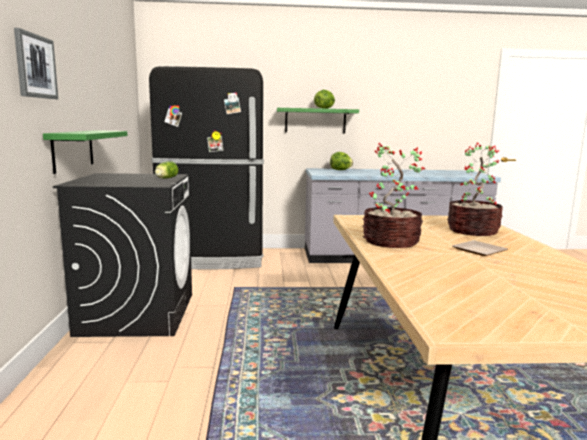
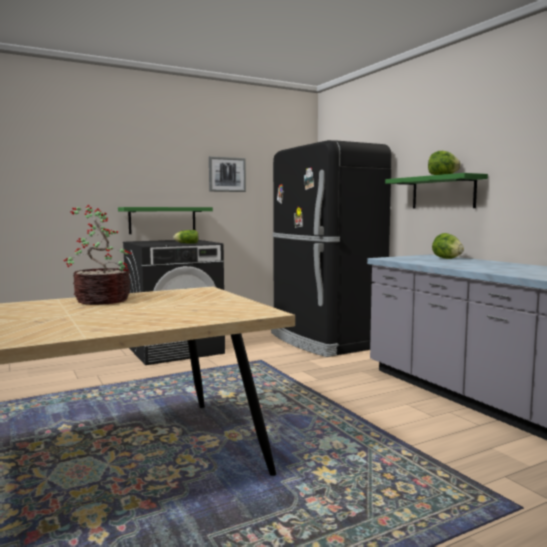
camera: 65 degrees right, 5 degrees down
(35, 66) = (115, 165): picture -> picture (227, 174)
(473, 231) = (179, 314): potted plant -> none
(477, 250) = (81, 316): plate -> none

